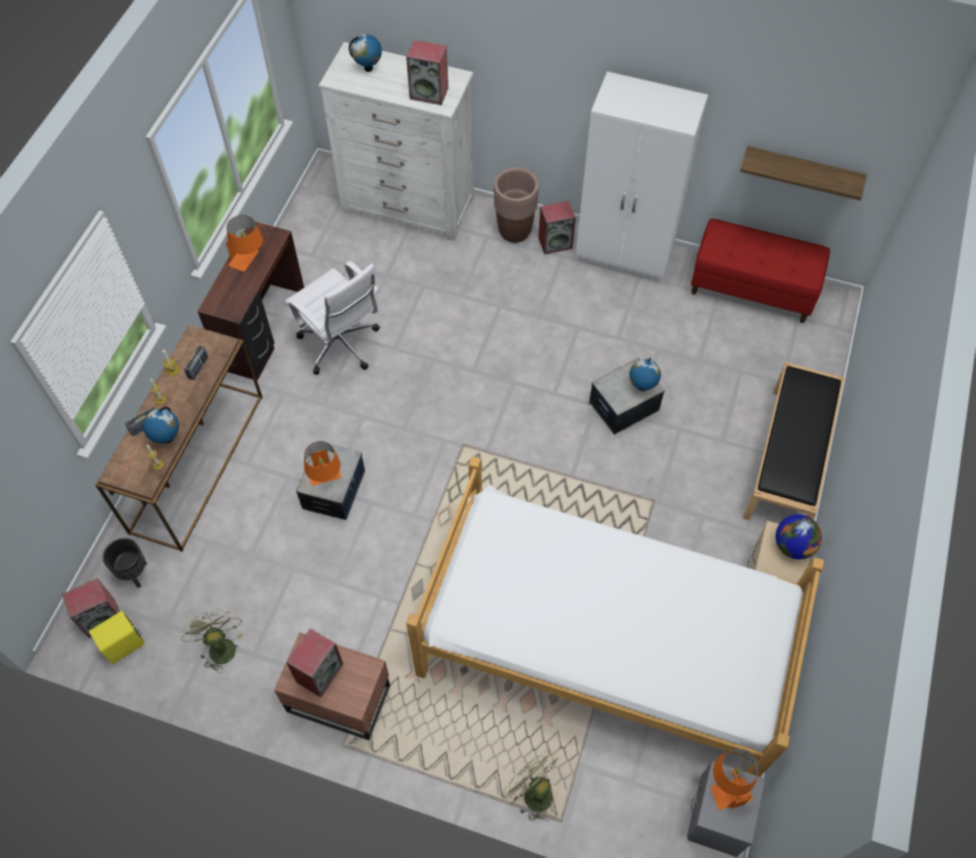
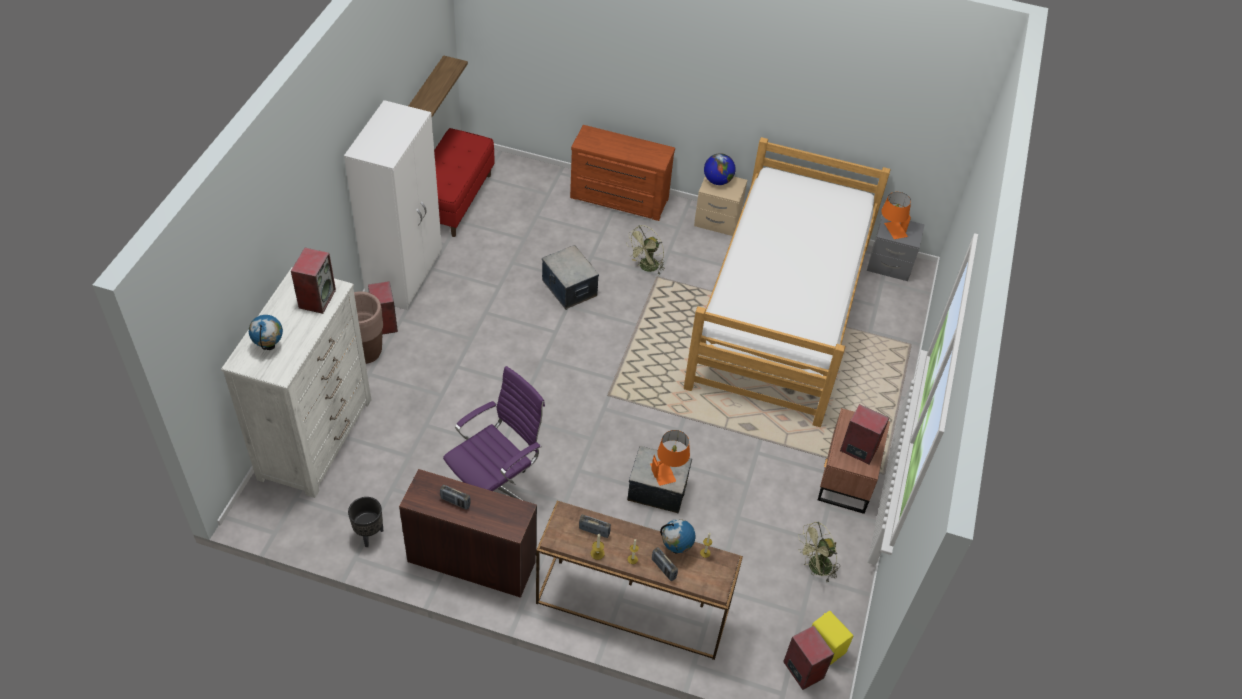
camera: 95 degrees left, 10 degrees down
(135, 574) = (755, 647): black planter -> black planter (369, 534)
(249, 260) = (455, 502): orange table lamp -> radio
(342, 346) = (496, 490): white office chair -> purple office chair
(532, 793) = (894, 359): green fan -> green fan (646, 267)
(642, 387) = (571, 257): globe -> none
(788, 460) = (618, 199): black bench -> brown dresser

